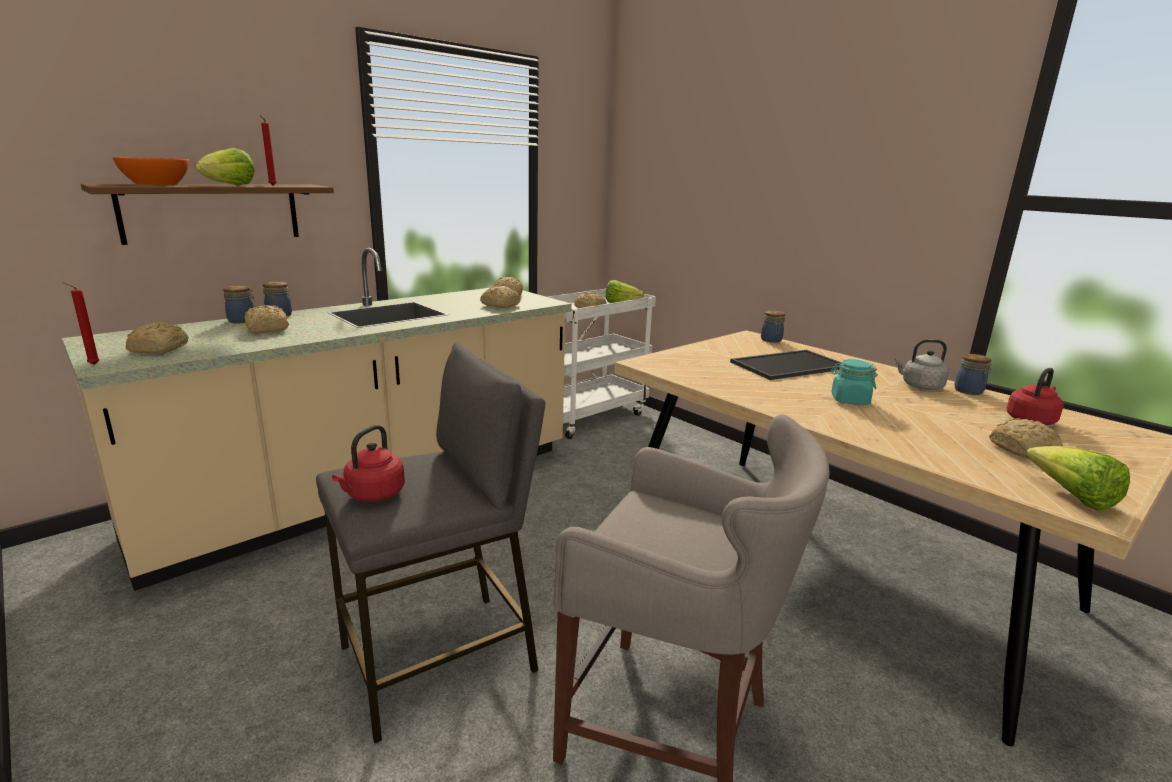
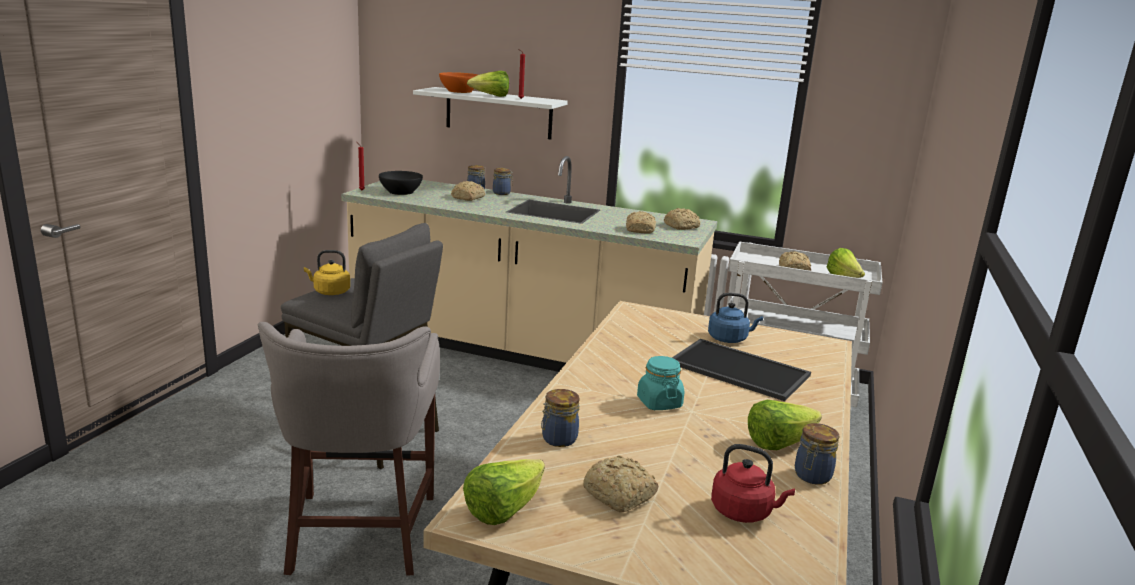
camera: 60 degrees right, 0 degrees up
(160, 348) = (401, 192): bread -> black bowl
(212, 212) = (498, 113): brown shelf -> white shelf
(373, 495) = (330, 292): red kettle -> yellow kettle
(728, 353) = (729, 339): none -> blue kettle
(771, 340) = (829, 356): jar -> jar (558, 439)
(919, 386) = (779, 443): grey kettle -> lettuce

